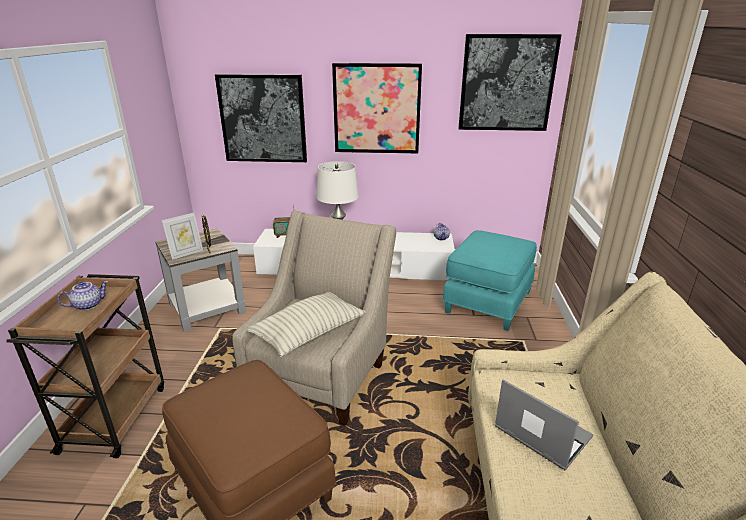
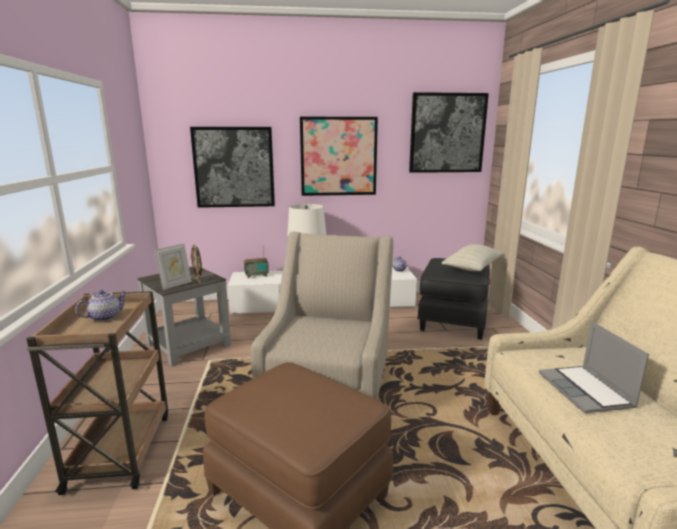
camera: 10 degrees left, 10 degrees down
(309, 333) = (326, 339): pillow -> pillow (473, 268)
(487, 301) = (452, 319): turquoise ottoman -> black ottoman
(540, 433) = (586, 391): laptop -> laptop turned 135 degrees counterclockwise

